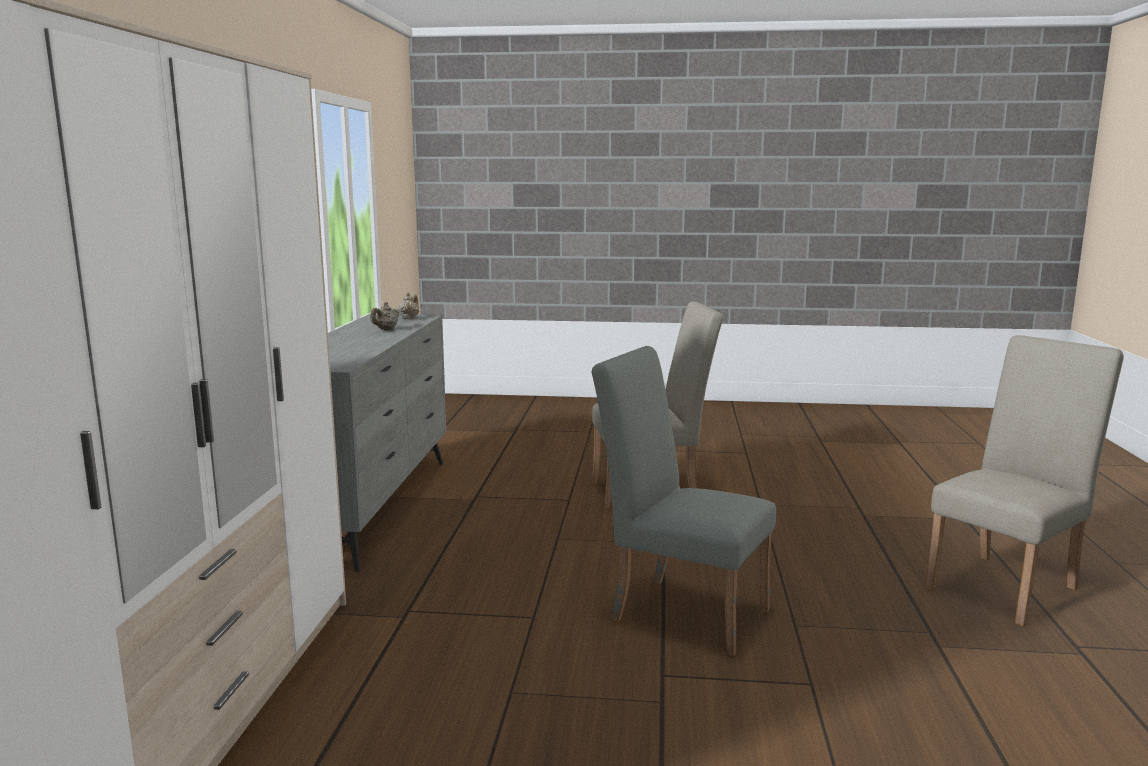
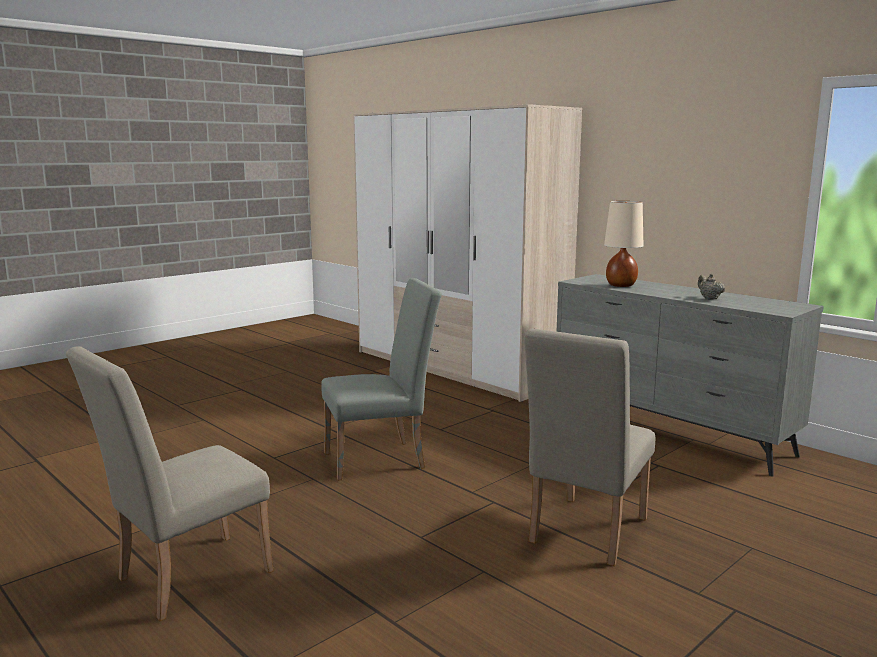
camera: 130 degrees right, 0 degrees up
(346, 352) = (620, 285): none -> beige table lamp
(409, 318) = (774, 308): beige teapot -> none
(1008, 585) = (184, 579): beige chair -> beige chair turned 45 degrees clockwise

